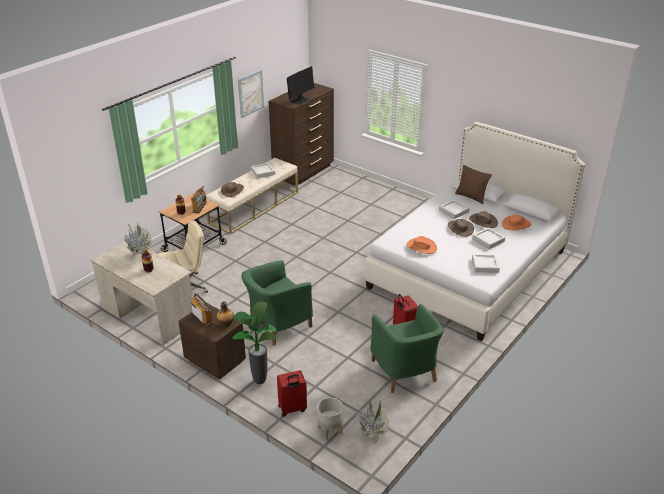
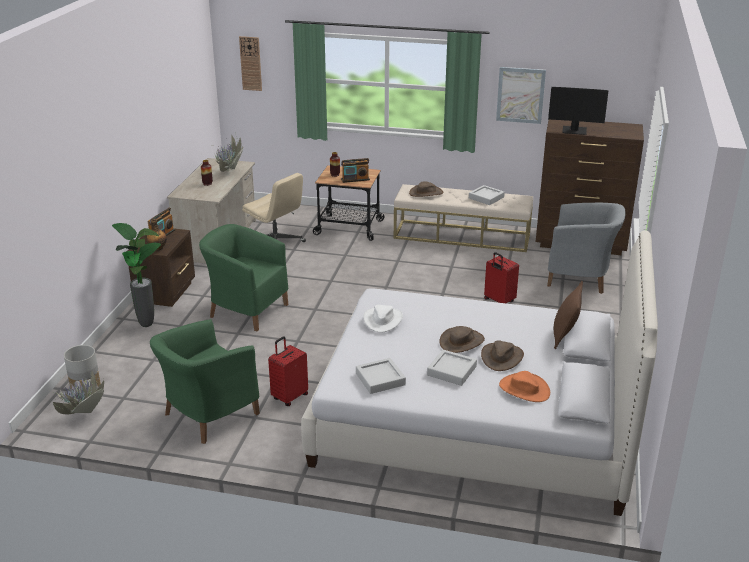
camera: 65 degrees right, 5 degrees down
(72, 162) = (250, 63): none -> wall clock
(292, 409) = (111, 355): red suitcase -> red suitcase (498, 301)
(344, 186) = (581, 278): none -> grey armchair
(421, 247) = (383, 320): orange hat -> white hat
(453, 211) = (505, 328): grey tray -> none

